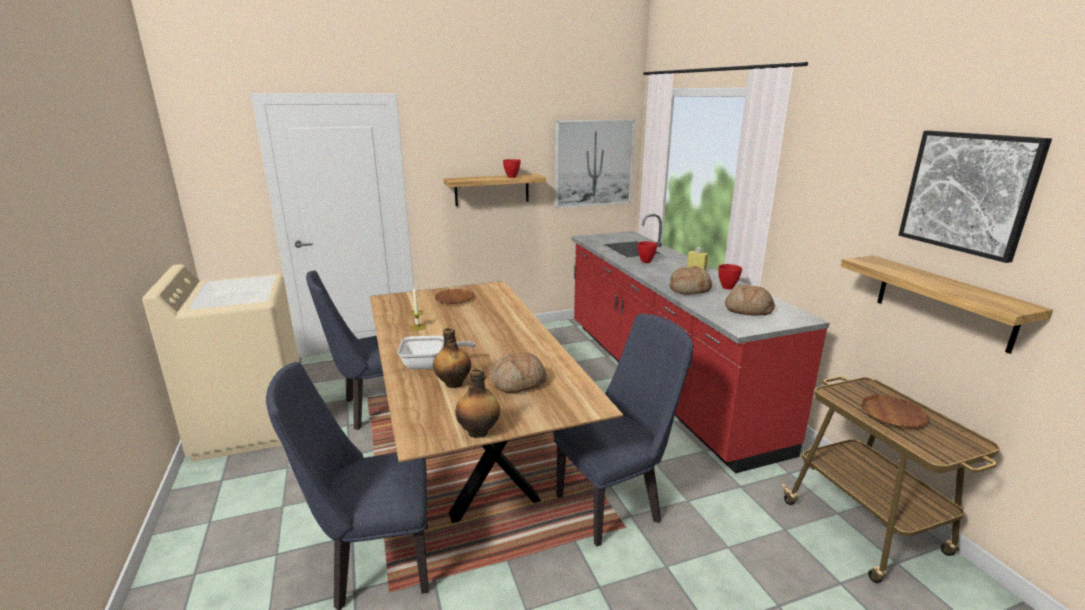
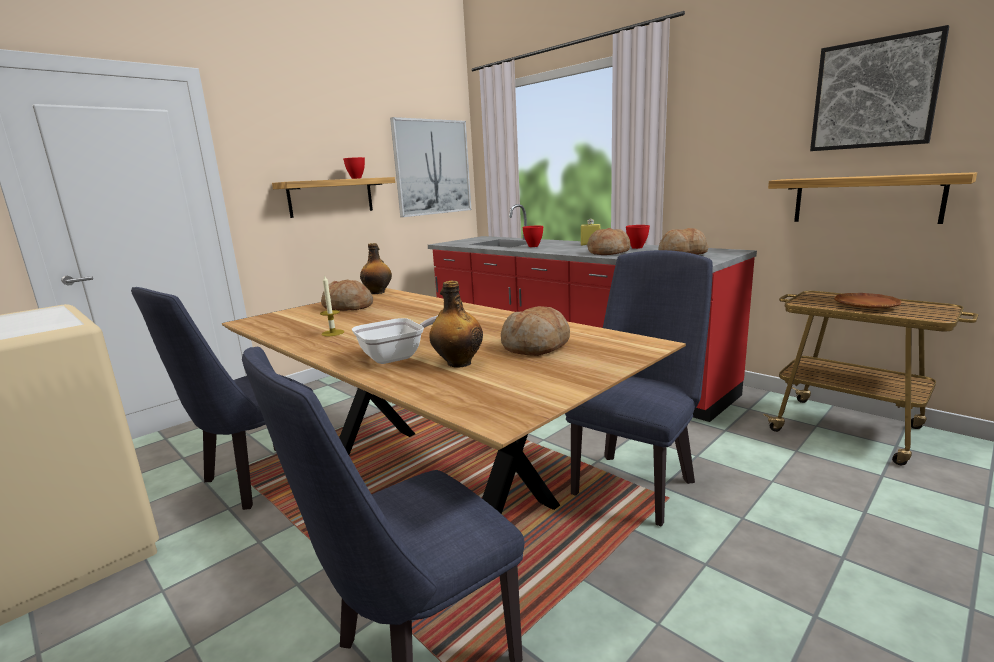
camera: 25 degrees left, 5 degrees down
(455, 299) = (348, 307): brown plate -> bread
(479, 432) = (562, 391): bottle -> bottle (378, 292)

